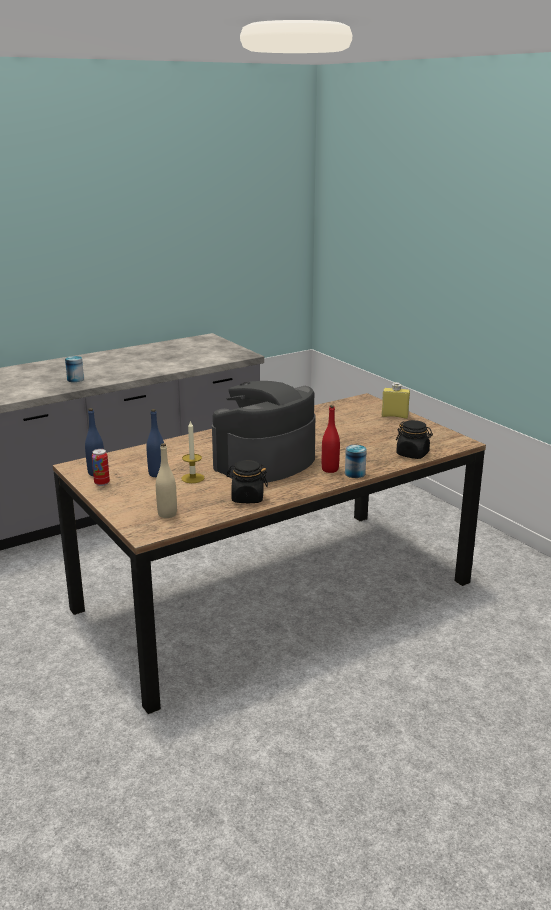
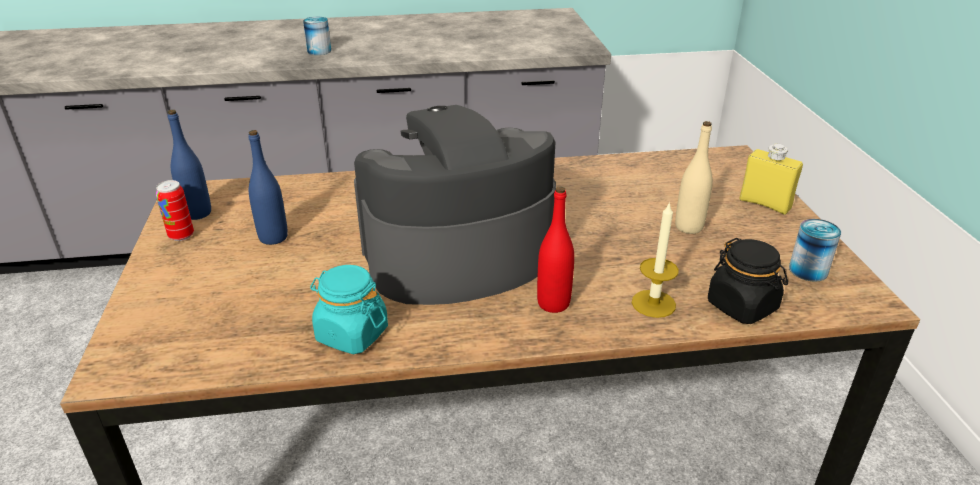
camera: 25 degrees right, 10 degrees up
(167, 514) = (193, 334): beige bottle -> beige bottle (688, 227)
(192, 478) = (314, 261): candle -> candle (653, 303)
(247, 498) = (351, 334): black jar -> turquoise jar
(355, 473) = (592, 327): can -> can (808, 270)

